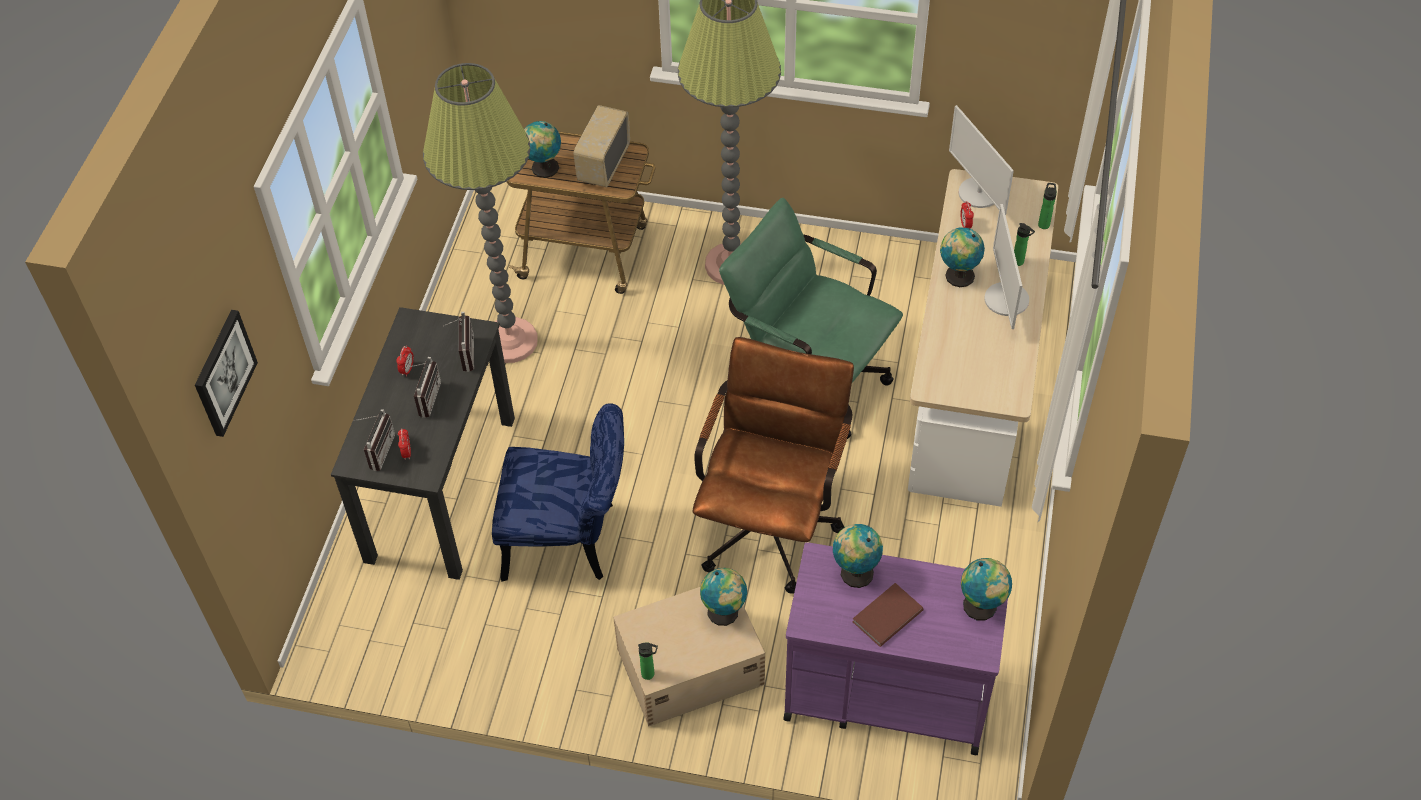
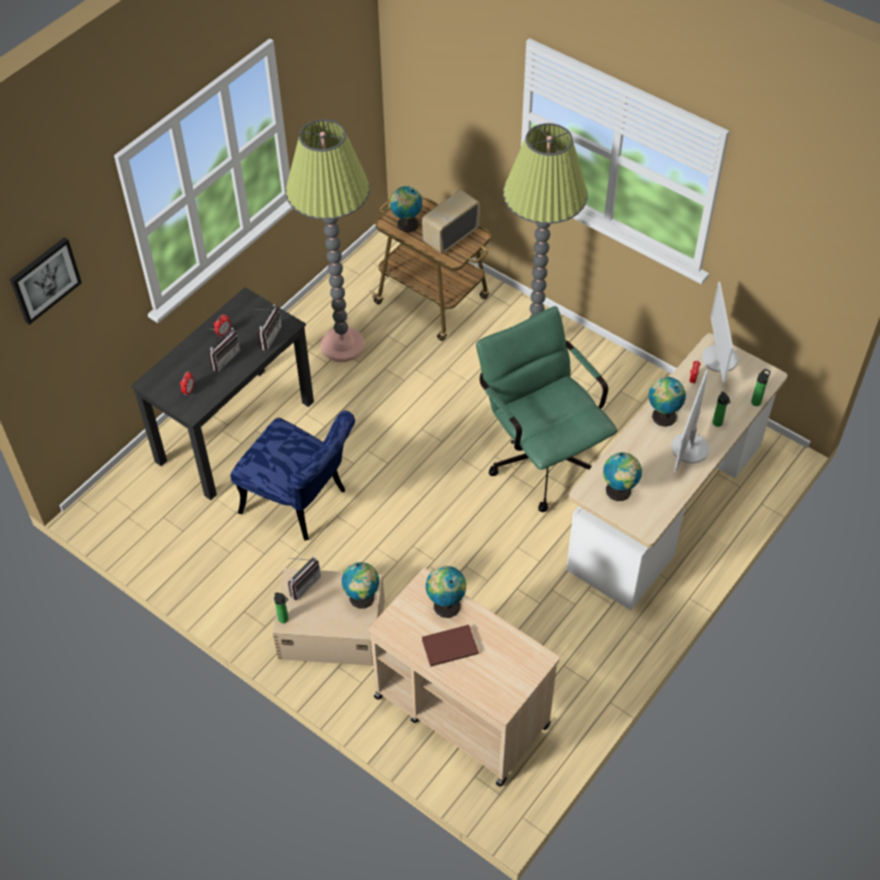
camera: 25 degrees right, 0 degrees up
(377, 451) = (170, 381): radio -> radio (302, 583)
(771, 520) = (452, 549): brown office chair -> none
(885, 692) = (460, 710): purple cart -> beige cart
(982, 607) = (524, 670): globe -> globe (619, 492)

